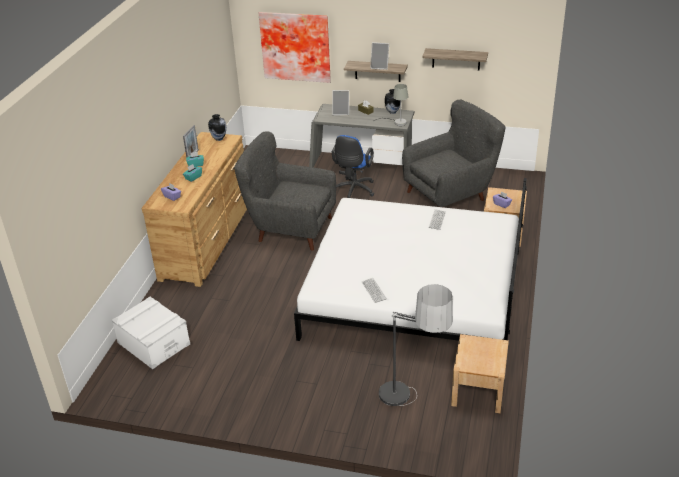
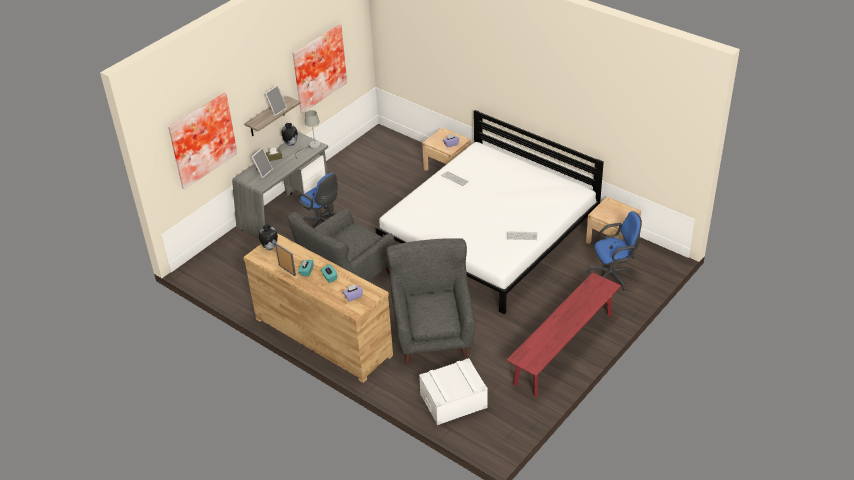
camera: 65 degrees left, 5 degrees up
(264, 401) = (564, 348): none -> red bench
(412, 409) = (613, 276): floor lamp -> blue office chair
(450, 194) = (374, 175): grey armchair -> grey armchair (433, 334)
(456, 59) = (318, 67): shelf -> picture

